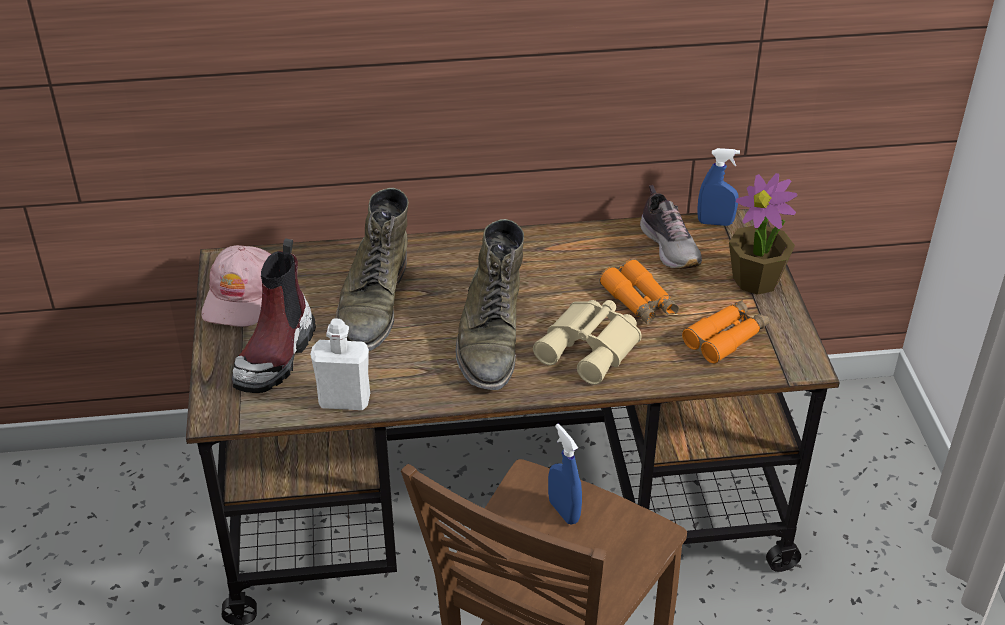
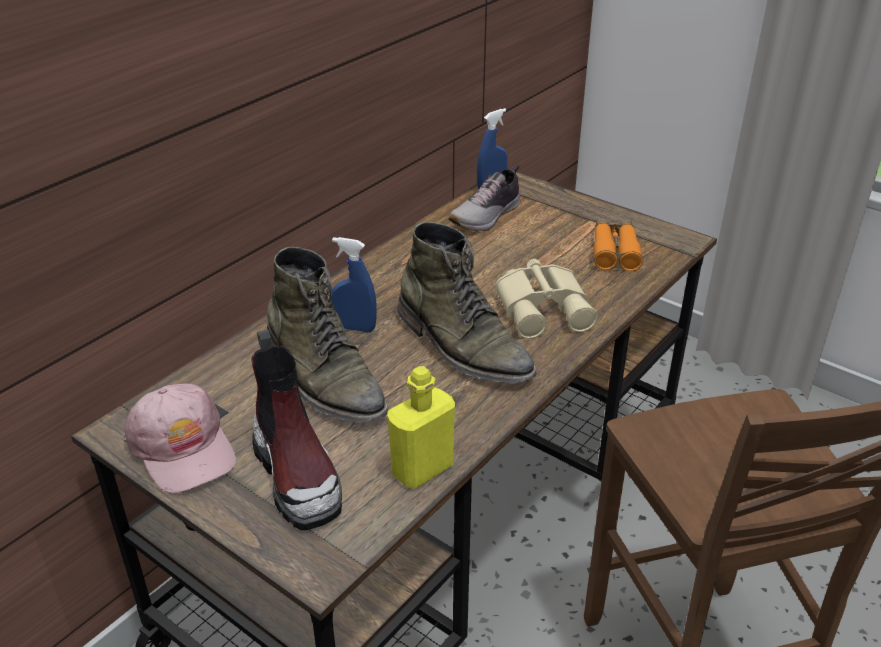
camera: 45 degrees left, 5 degrees down
(344, 400) = (422, 469): white bottle -> yellow bottle
(563, 511) = (696, 434): blue spray bottle -> blue spray bottle (355, 328)
(639, 302) = (525, 260): orange binoculars -> none
(670, 246) = (487, 216): shoe -> shoe turned 105 degrees clockwise
(756, 280) = (573, 208): potted plant -> none

